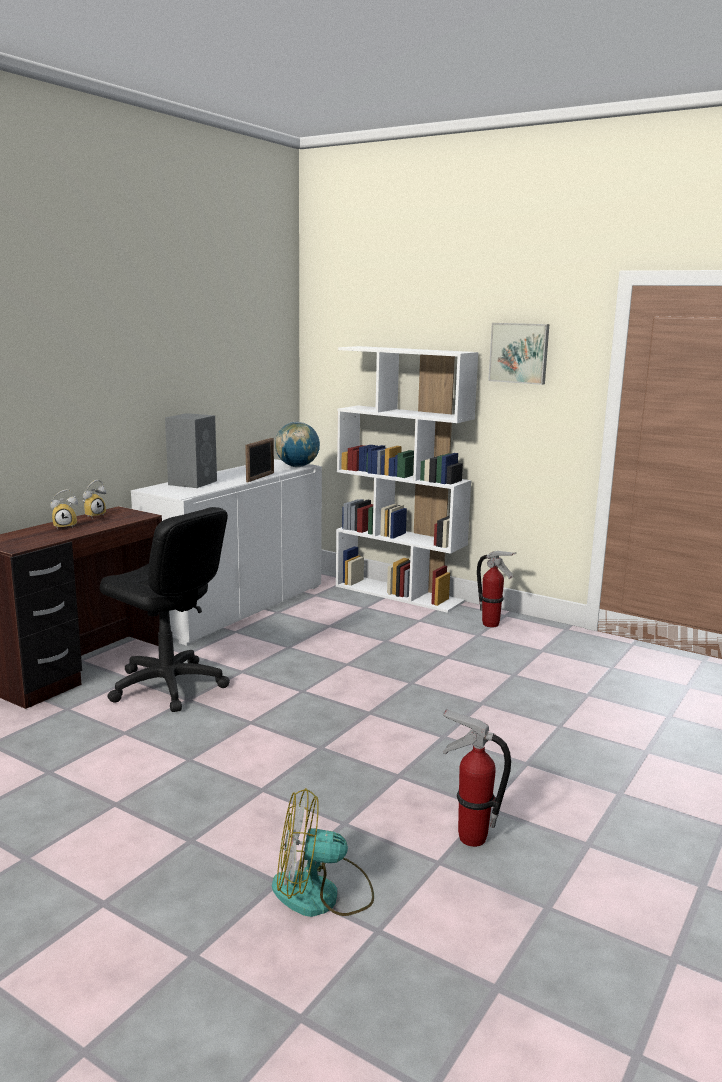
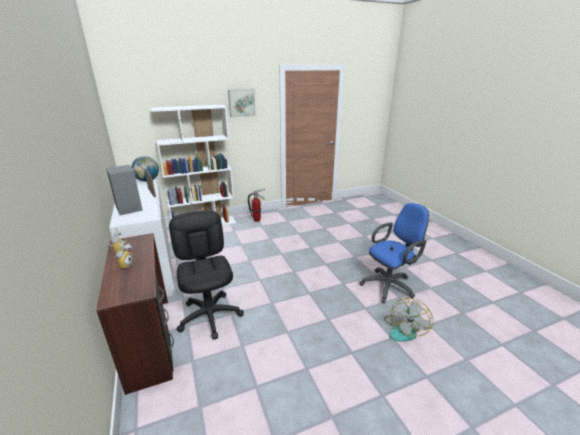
camera: 55 degrees left, 10 degrees up
(168, 686) = (210, 316): black office chair -> black office chair turned 90 degrees counterclockwise
(471, 838) = (390, 285): fire extinguisher -> blue office chair

